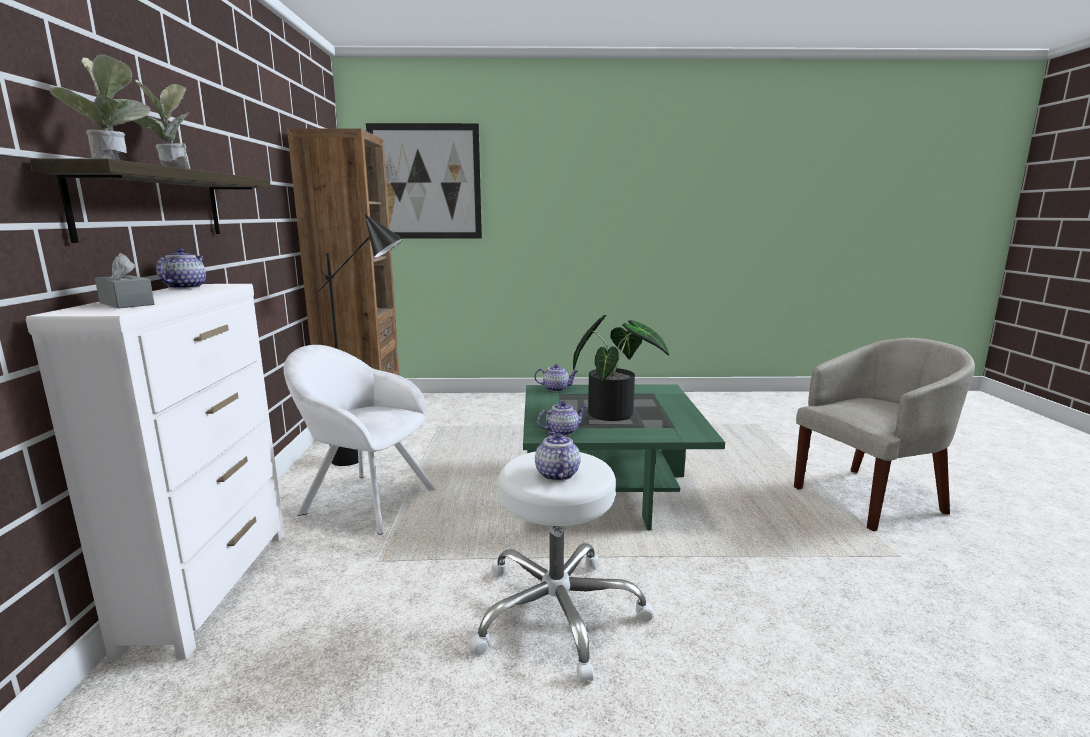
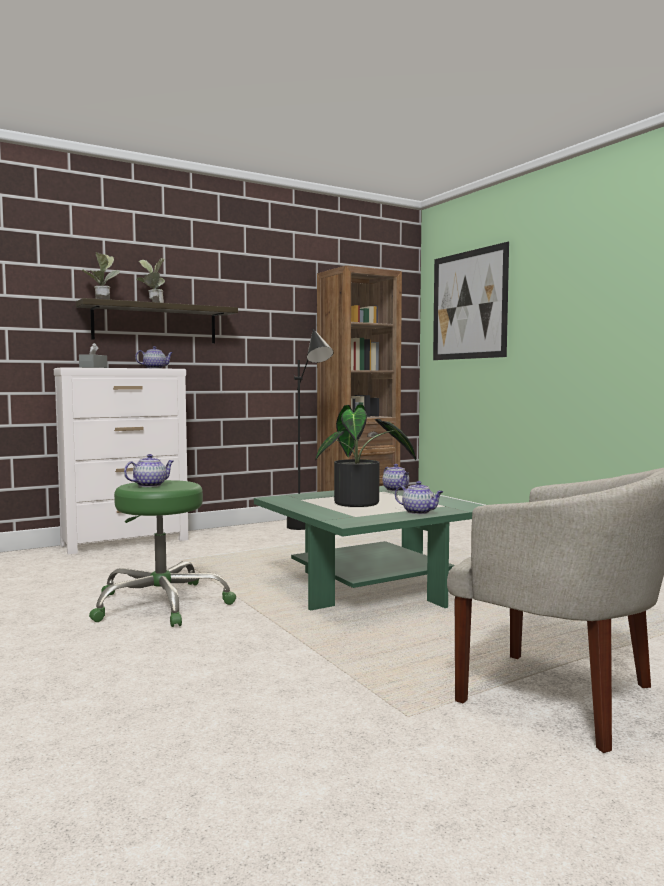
camera: 60 degrees right, 10 degrees down
(364, 500) = (249, 542): white armchair -> none
(557, 612) = (161, 604): white stool -> green stool
(562, 431) = (291, 500): teapot -> teapot (419, 512)

